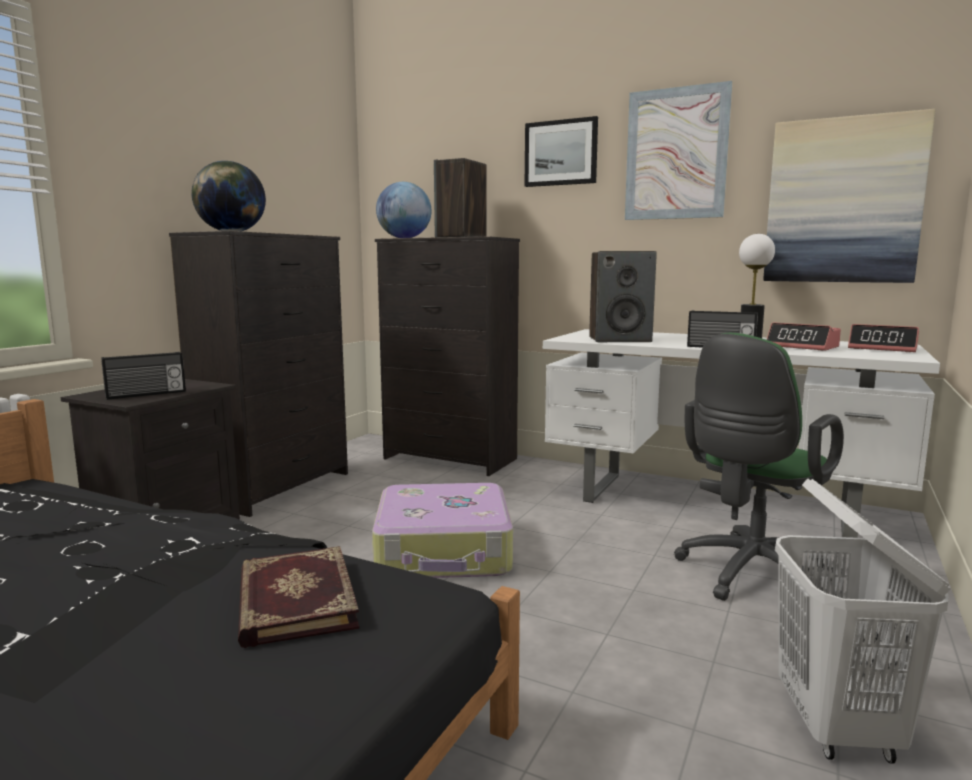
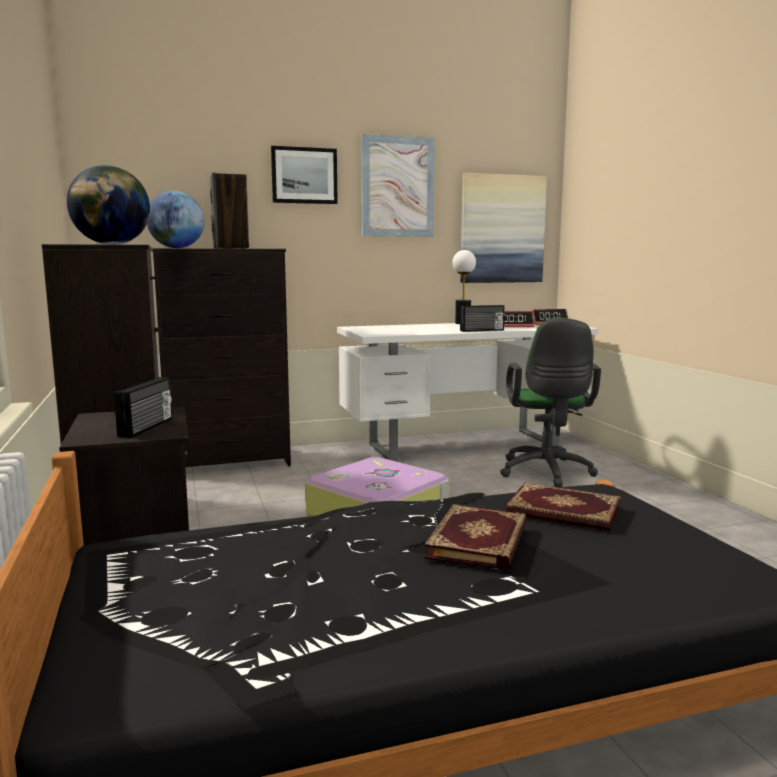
camera: 45 degrees left, 0 degrees up
(124, 588) = (480, 541): none -> book
(620, 340) = (406, 331): speaker -> none
(838, 727) = (682, 515): white laundry basket -> none

